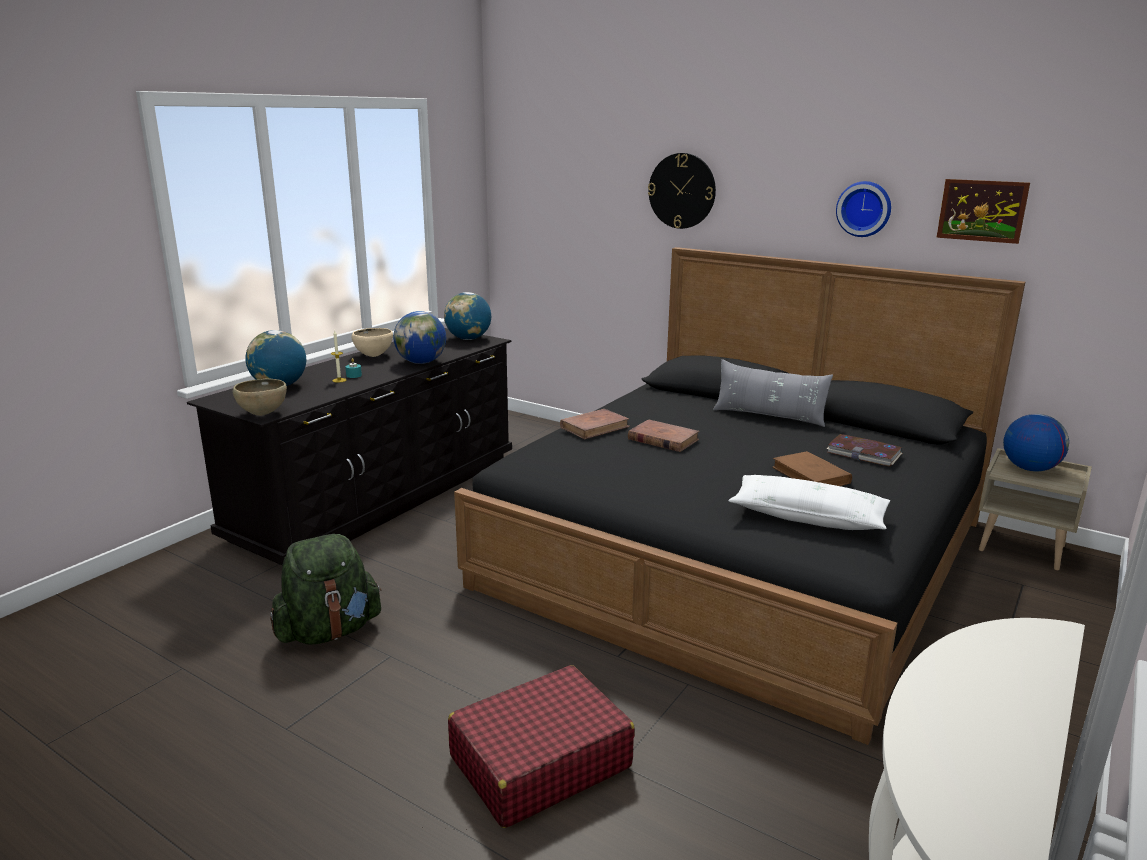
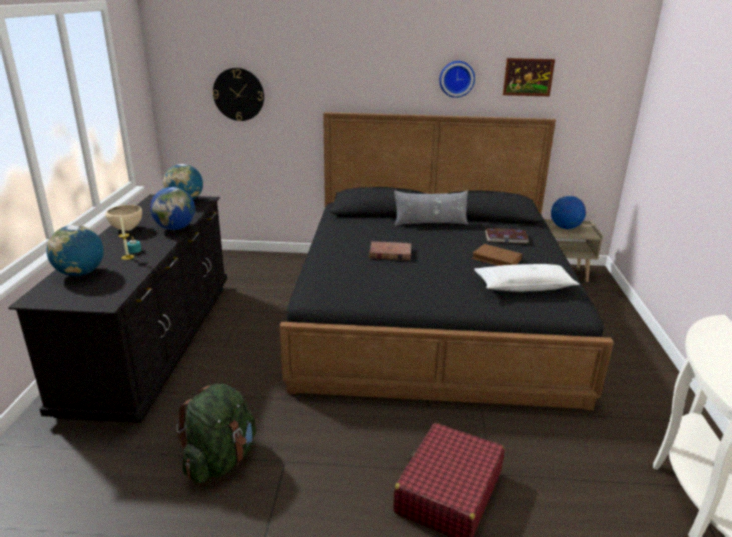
camera: 30 degrees left, 5 degrees up
(263, 414) = (103, 302): brown bowl -> none
(595, 427) = (337, 254): brown book -> none
(682, 191) = (325, 70): wall clock -> wall clock (238, 94)

